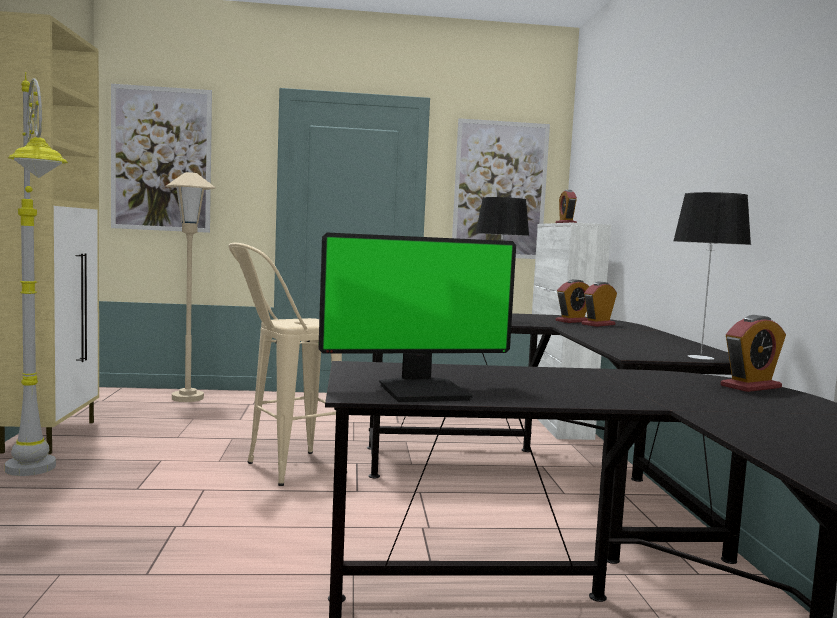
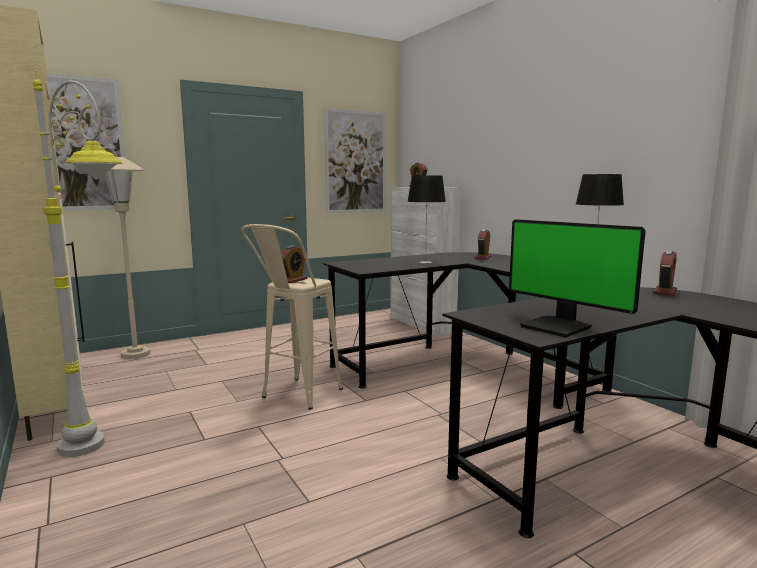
camera: 25 degrees left, 5 degrees up
(423, 391) = (558, 327): monitor -> monitor turned 90 degrees clockwise
(572, 321) = (464, 257): alarm clock -> alarm clock (293, 280)

